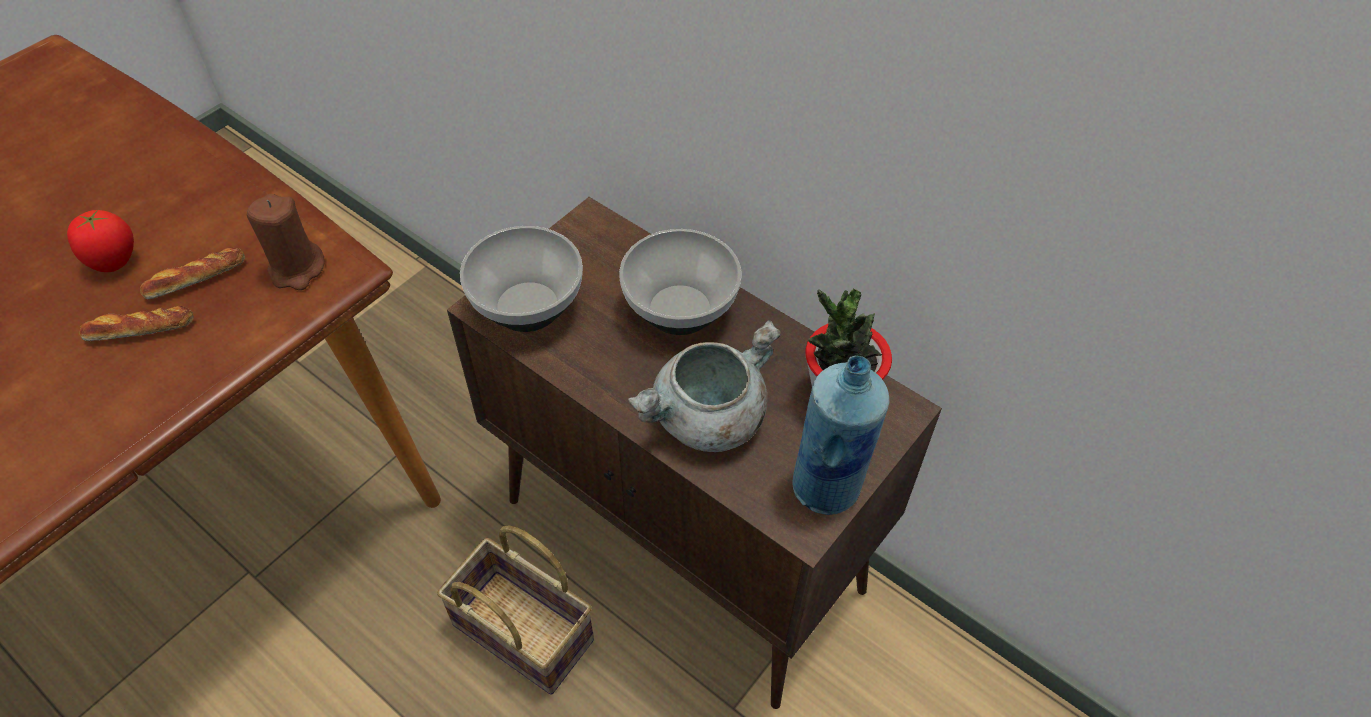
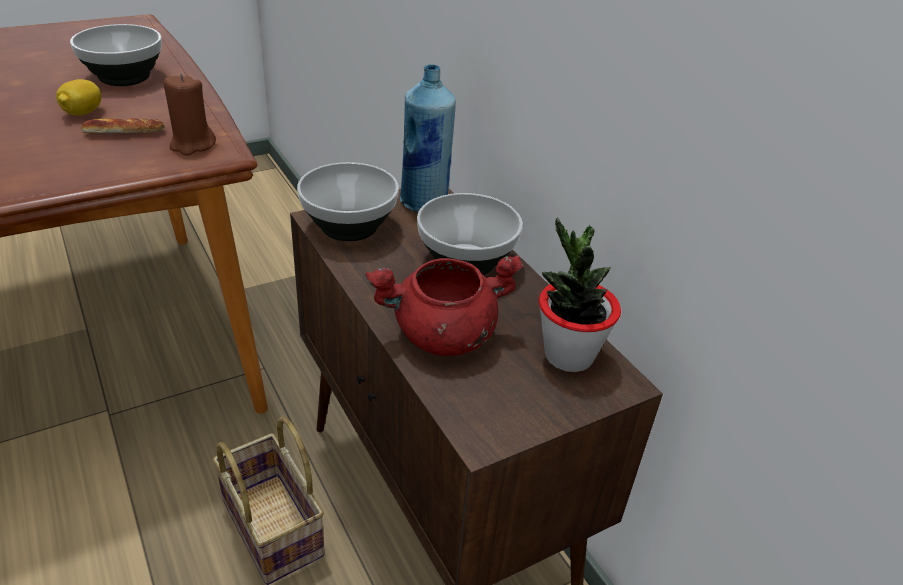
camera: 20 degrees right, 15 degrees down
(115, 263) = (83, 113): tomato -> lemon
(117, 179) = (123, 78): none -> bowl
(140, 329) = (66, 147): bread -> none
(707, 421) = (442, 336): grey cooking pot -> red cooking pot
(827, 487) = (520, 416): blue bottle -> blue bottle (424, 203)

